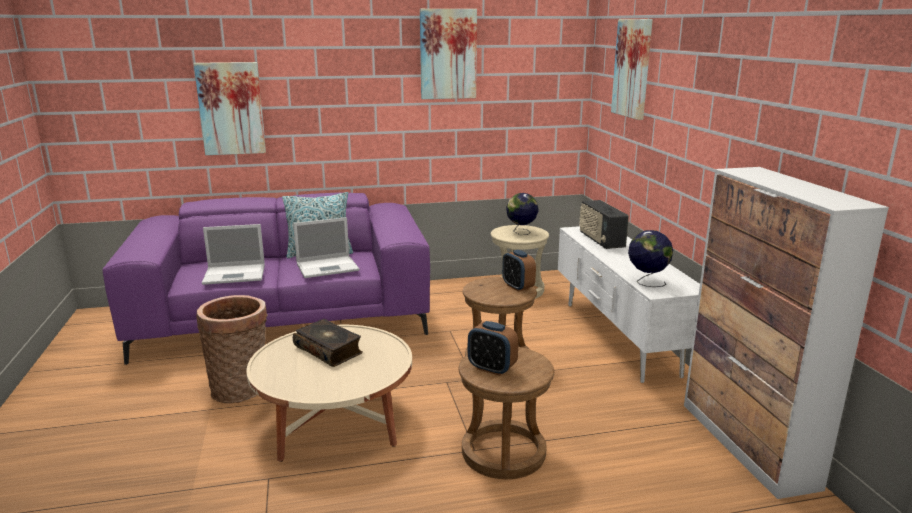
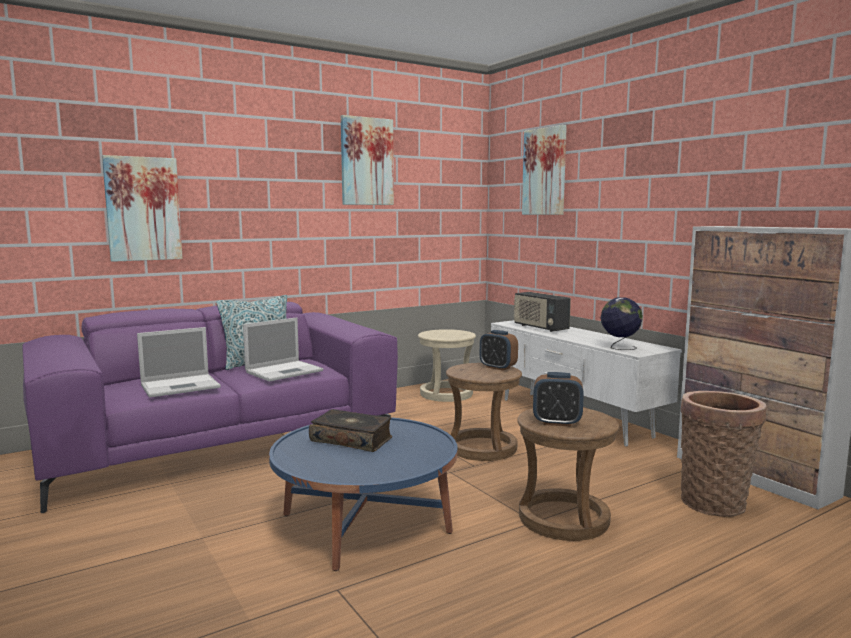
camera: 20 degrees left, 10 degrees down
(241, 389) = (224, 513): basket -> basket (714, 501)
(335, 422) = (365, 523): beige coffee table -> blue coffee table
(521, 233) = (448, 334): globe -> none

